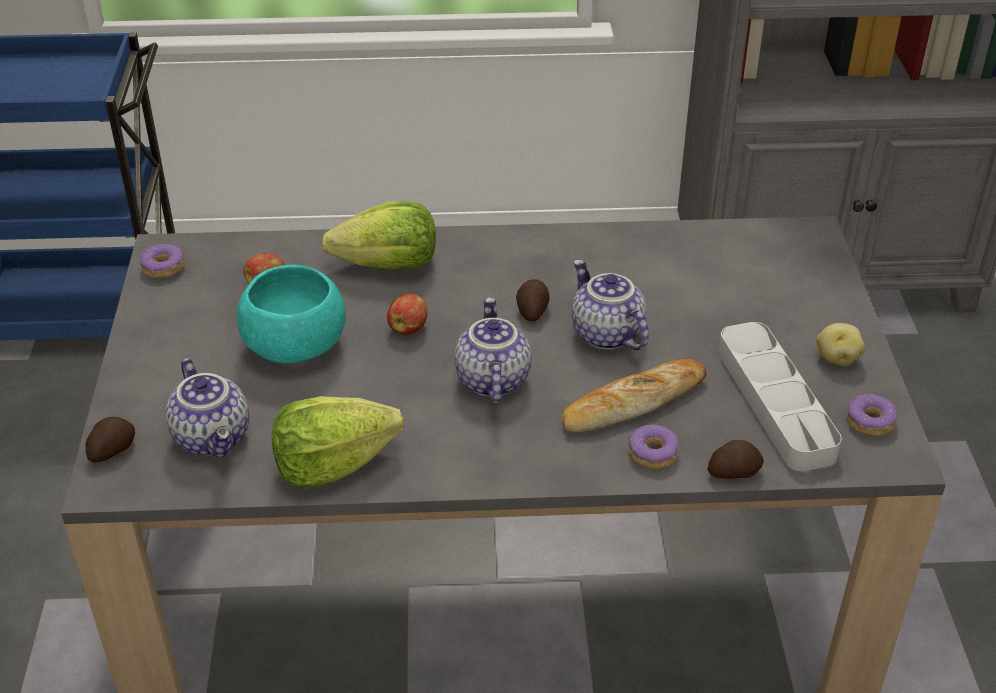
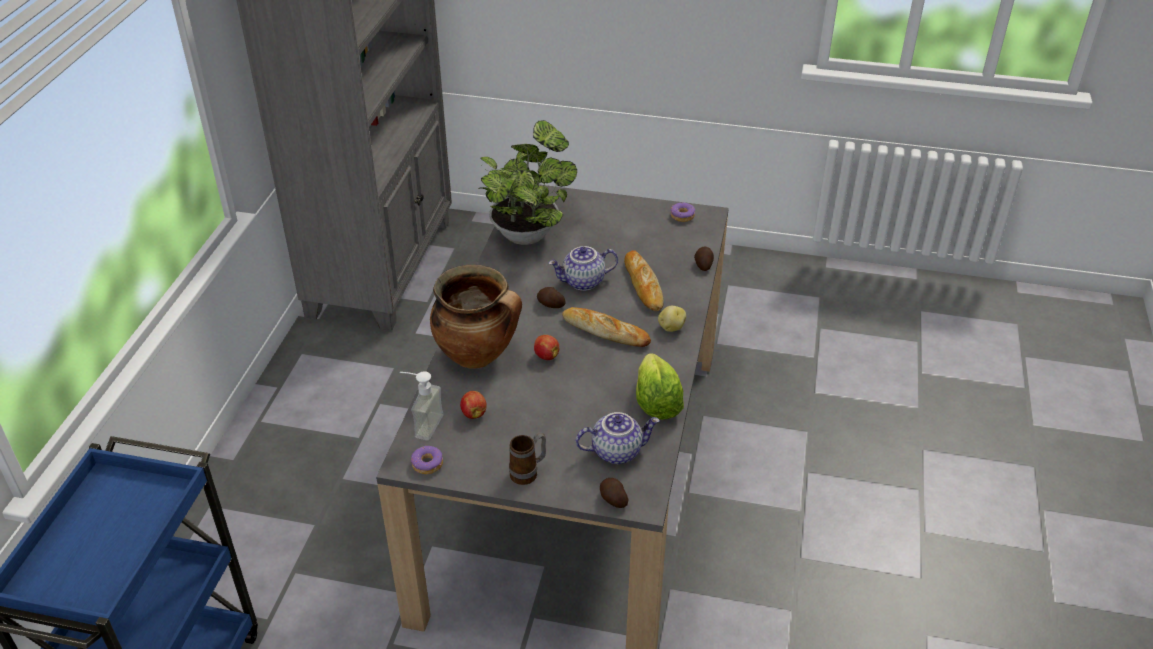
camera: 75 degrees left, 0 degrees up
(157, 357) = (528, 472): none -> mug
(236, 247) = (421, 424): none -> soap dispenser
(296, 346) = (543, 406): turquoise bowl -> none
(388, 265) = (478, 355): lettuce -> cooking pot
(490, 379) = (605, 331): teapot -> bread
(653, 454) = (683, 286): donut -> none
(705, 253) = (527, 232): none -> potted plant
(775, 402) = (658, 240): grey tray -> none
(836, 358) = (633, 213): potato -> potato (671, 327)

